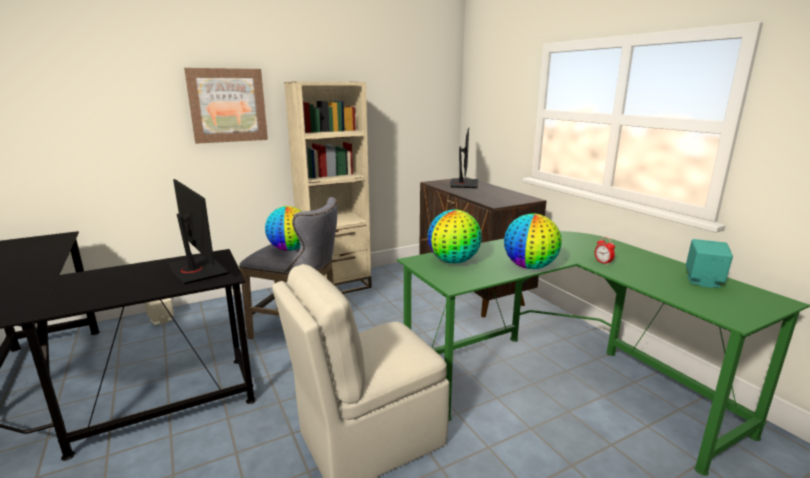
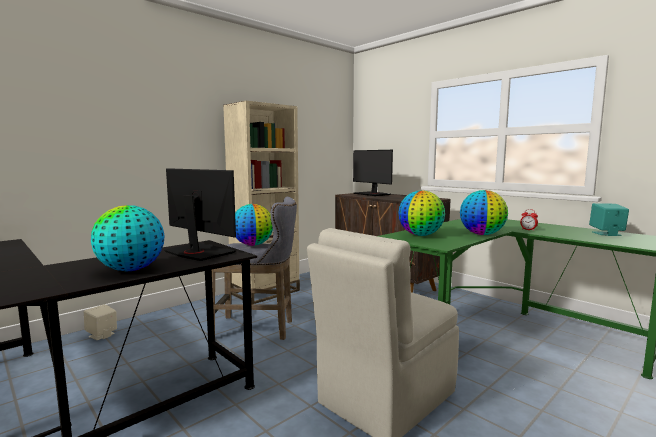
camera: 15 degrees left, 10 degrees down
(114, 291) = (130, 270): none -> globe
(227, 105) = (173, 122): picture -> none
(463, 183) = (372, 194): monitor -> monitor turned 150 degrees clockwise

